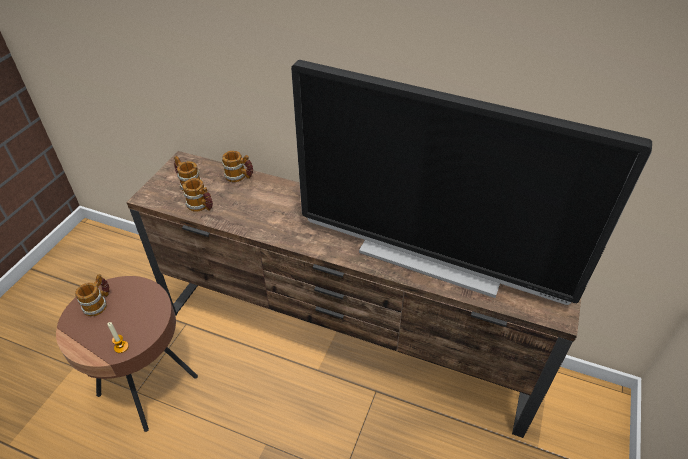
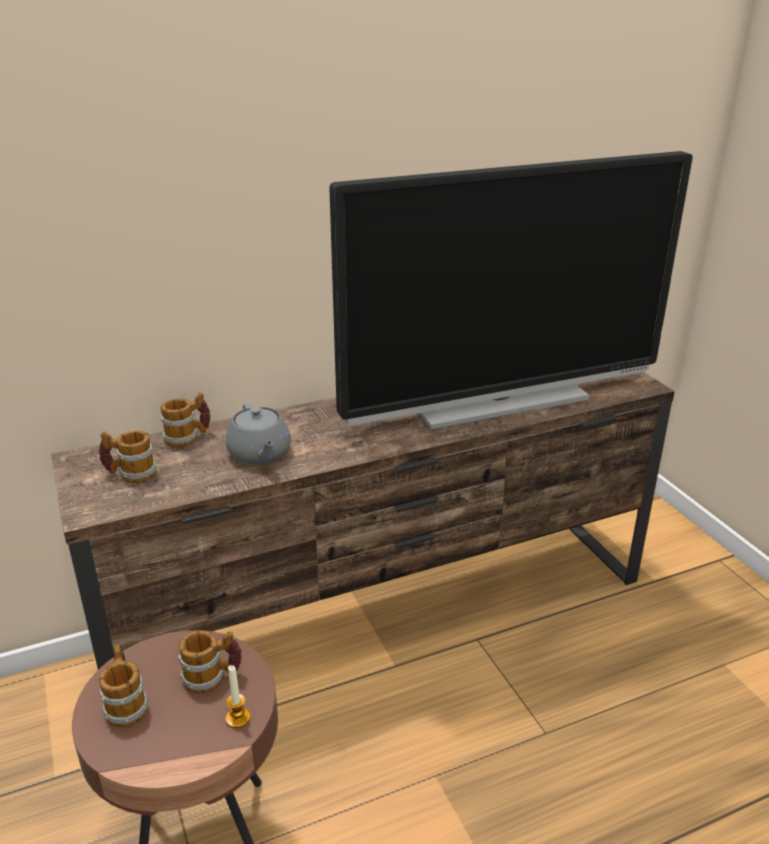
camera: 45 degrees left, 15 degrees down
(201, 206) = (186, 483): mug -> mug (212, 677)
(254, 209) = (259, 454): none -> grey teapot

